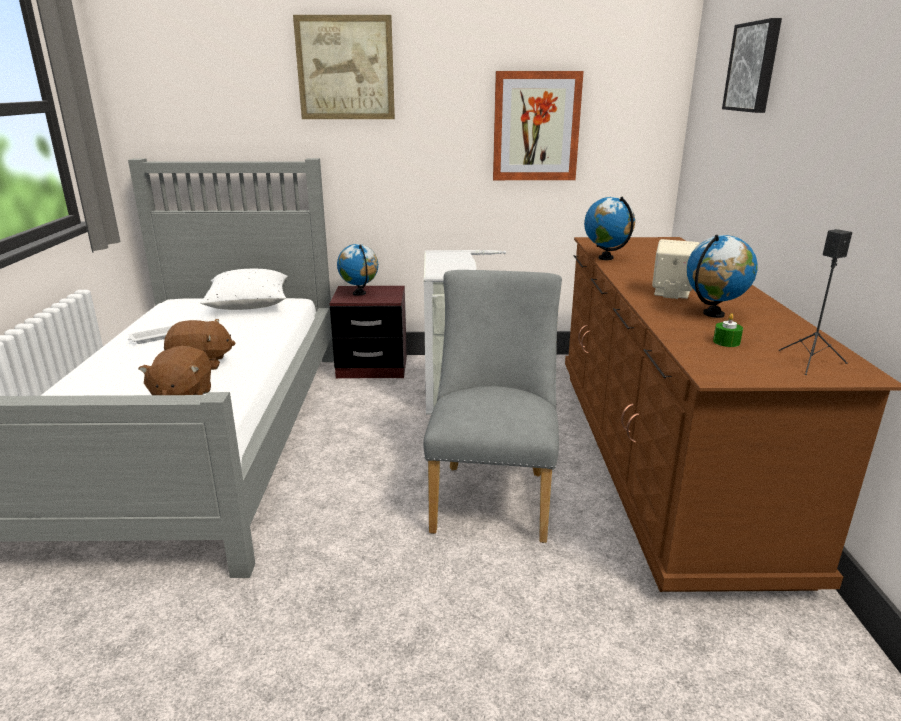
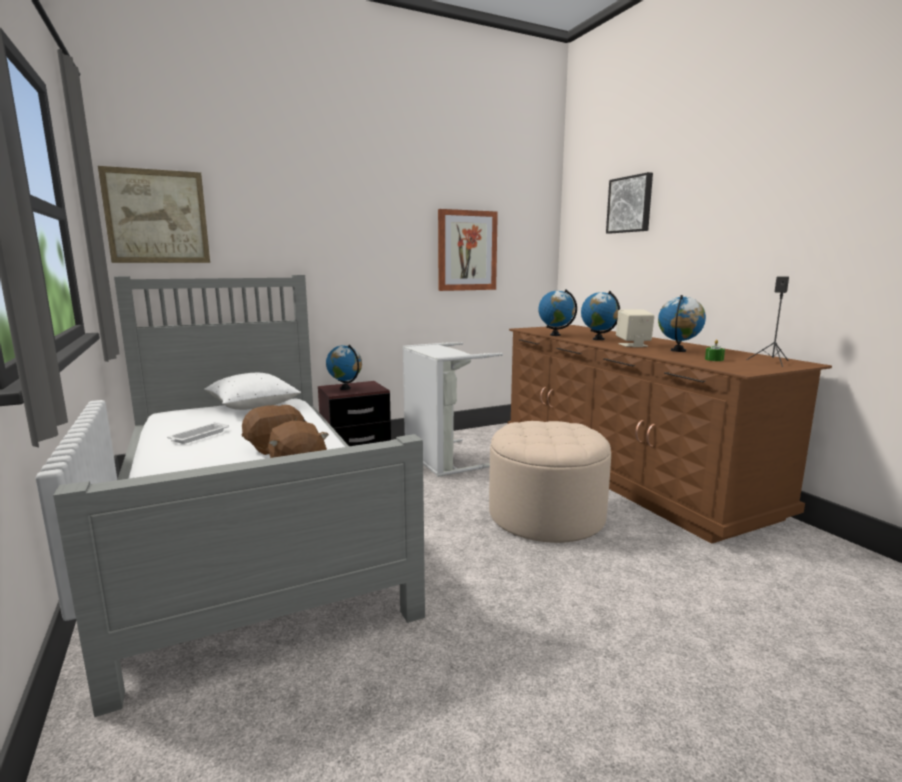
camera: 25 degrees left, 10 degrees down
(345, 68) = (323, 201): picture -> picture (157, 217)
(492, 495) = (546, 516): grey chair -> beige ottoman
(648, 274) = (598, 339): none -> globe

